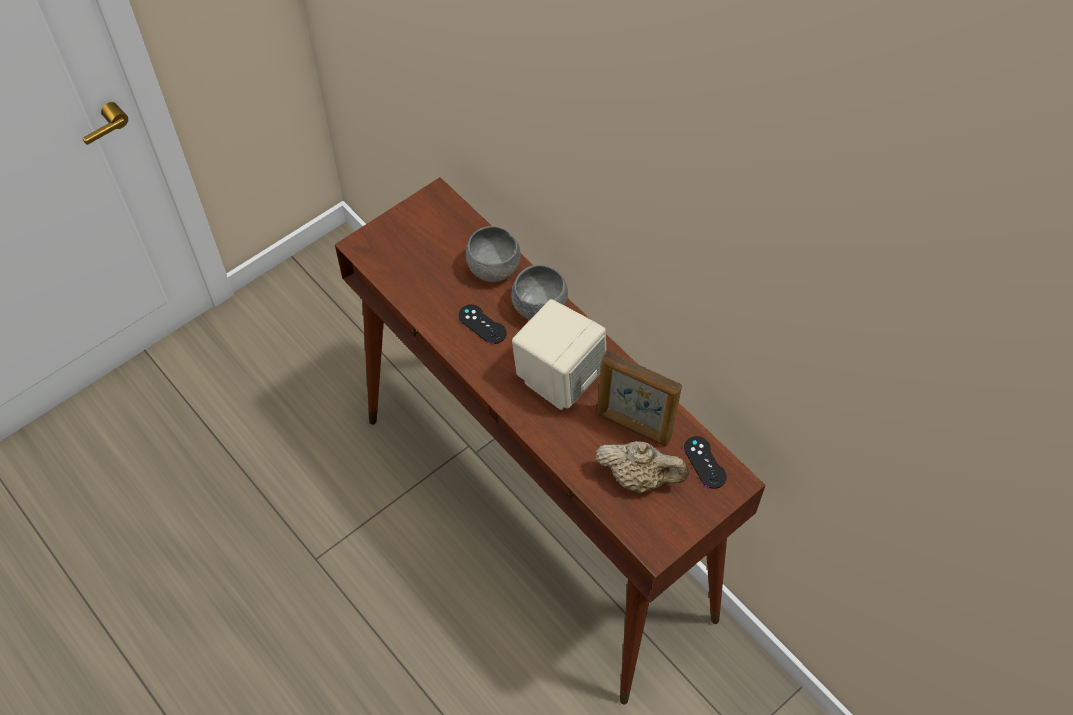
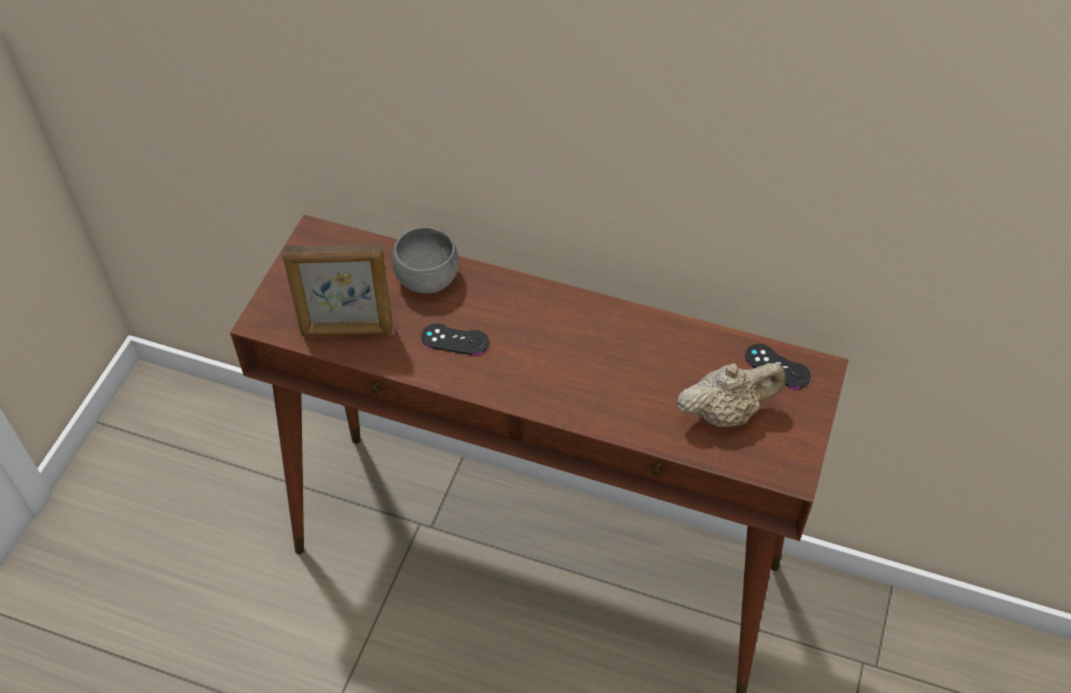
camera: 30 degrees left, 5 degrees down
(539, 307) = (503, 296): grey bowl -> none
(559, 378) = (574, 355): beige speaker -> none
(633, 427) = (683, 367): picture frame -> picture frame (347, 331)

